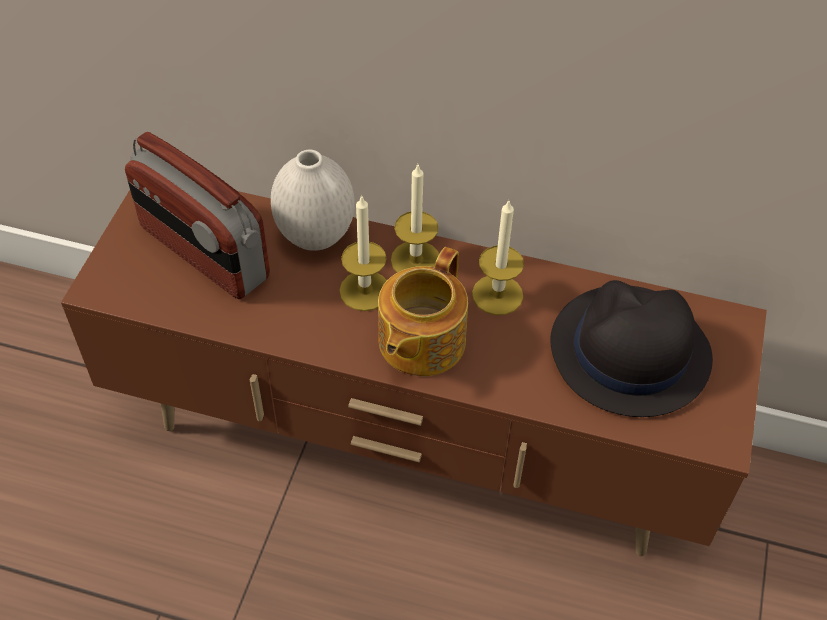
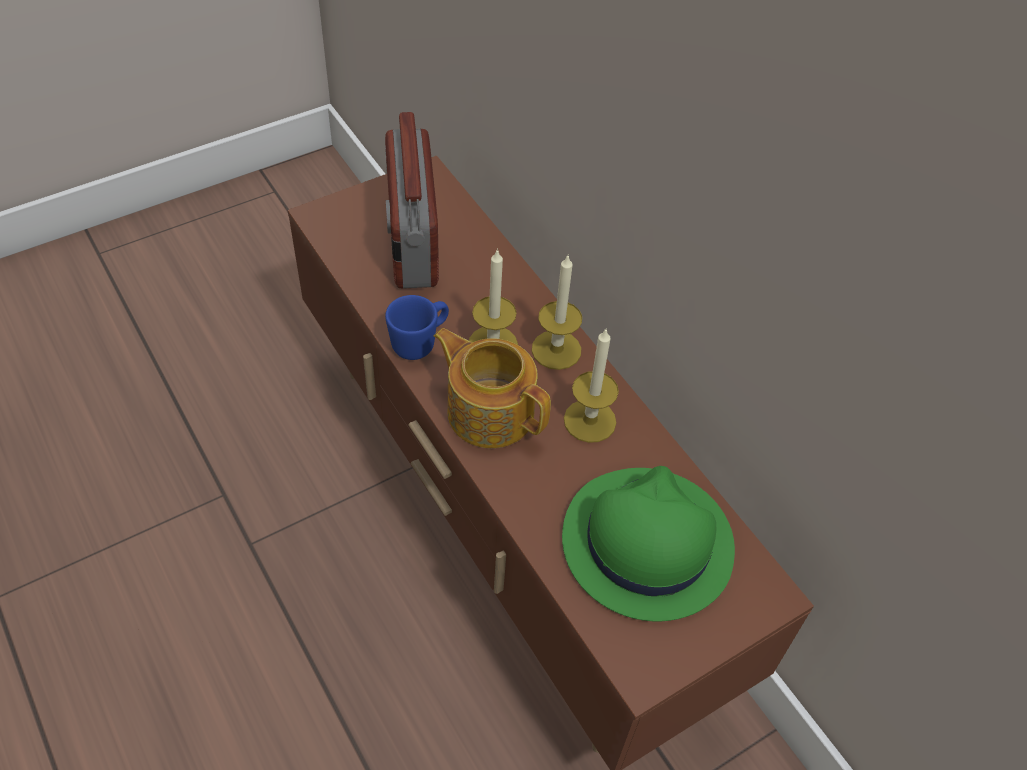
camera: 40 degrees right, 0 degrees up
(306, 330) = (420, 342): none -> blue mug
(316, 237) = (502, 282): white vase -> none
(419, 342) = (489, 411): teapot -> teapot turned 60 degrees clockwise
(628, 352) = (645, 543): black hat -> green hat

